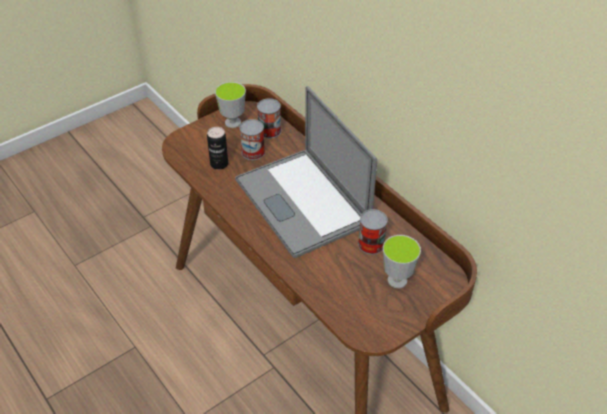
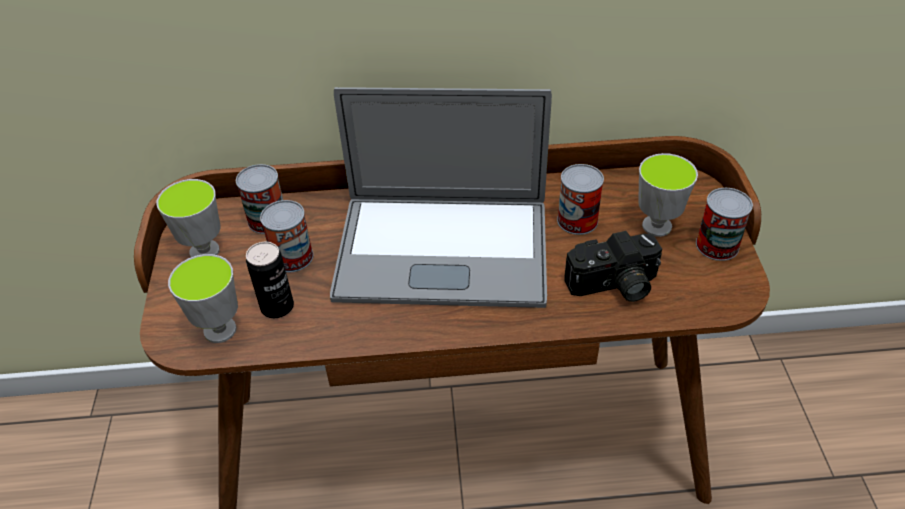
camera: 55 degrees left, 0 degrees up
(192, 154) = (220, 330): none -> cup
(332, 279) = (614, 286): none -> camera
(404, 313) = (717, 245): none -> can

